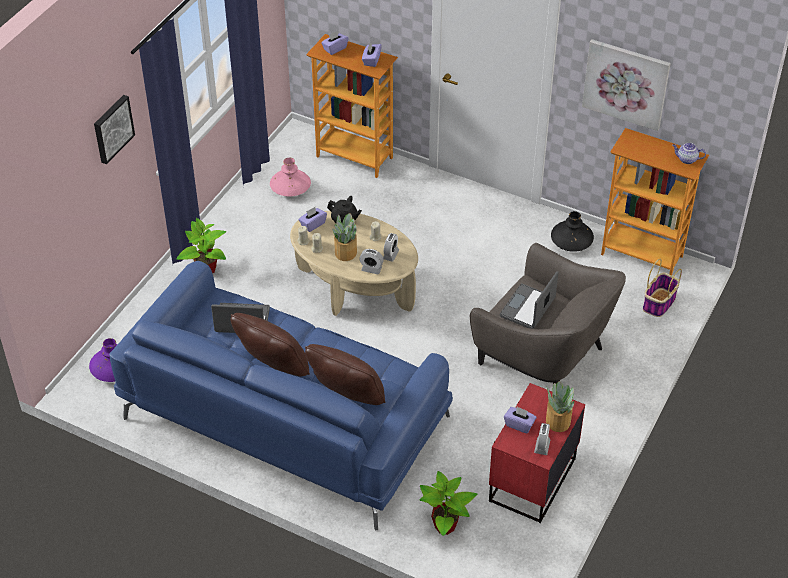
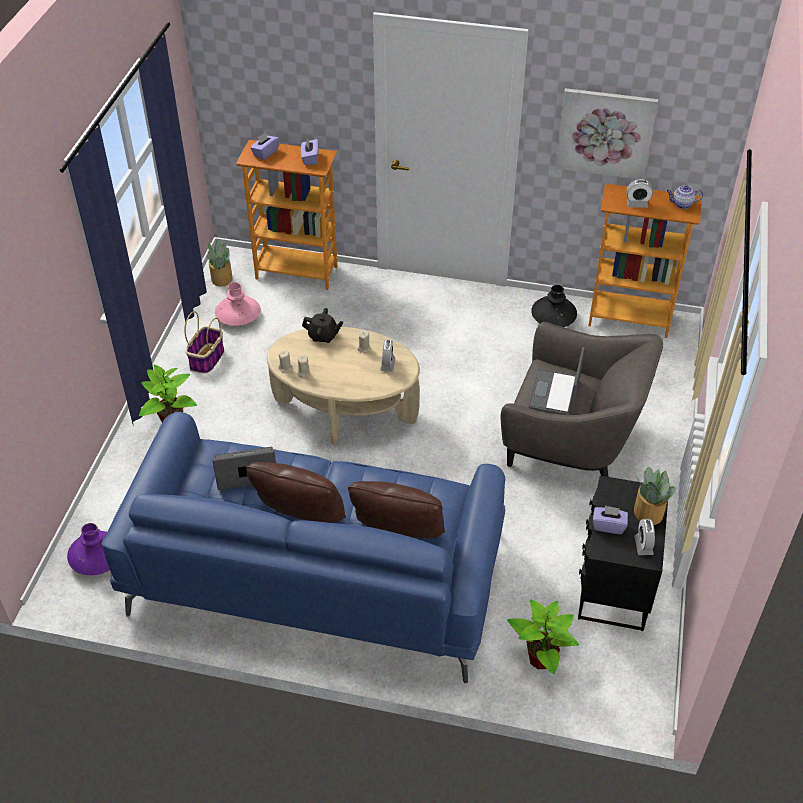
camera: 15 degrees left, 0 degrees up
(112, 128) = (49, 270): picture -> none
(312, 224) = (289, 347): purple tissue box -> none
(346, 252) = (337, 370): potted plant -> potted plant (222, 278)
(371, 269) = (372, 384): alarm clock -> alarm clock (637, 204)
(531, 480) = (613, 584): red nightstand -> black nightstand
(659, 303) = (666, 364): basket -> basket (207, 359)

